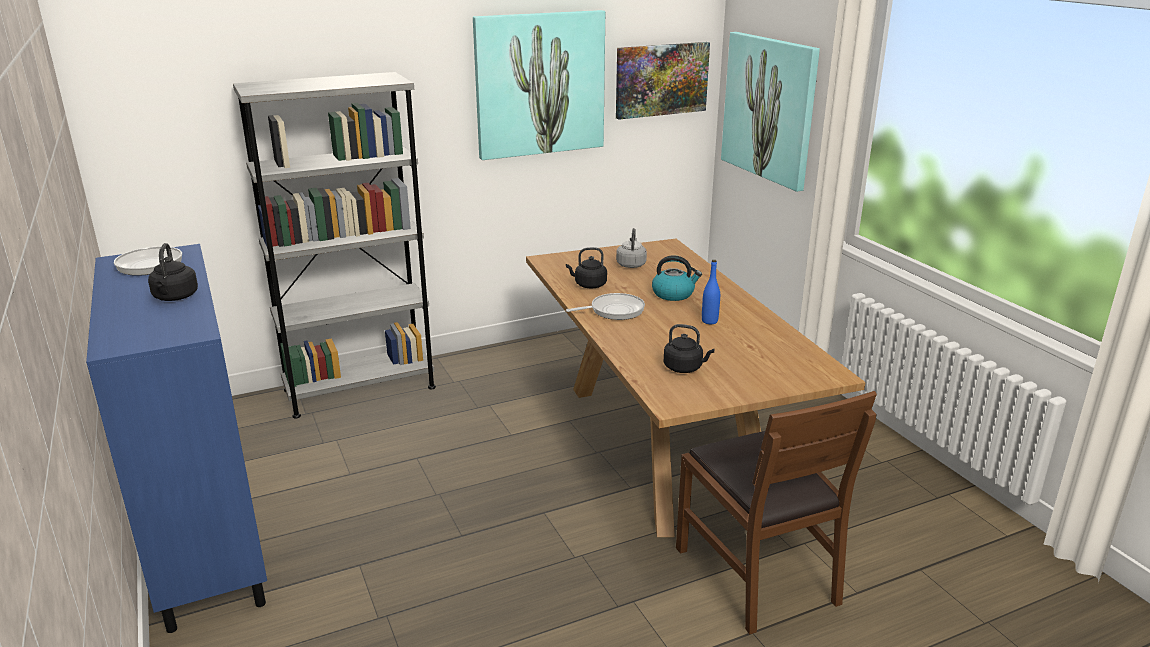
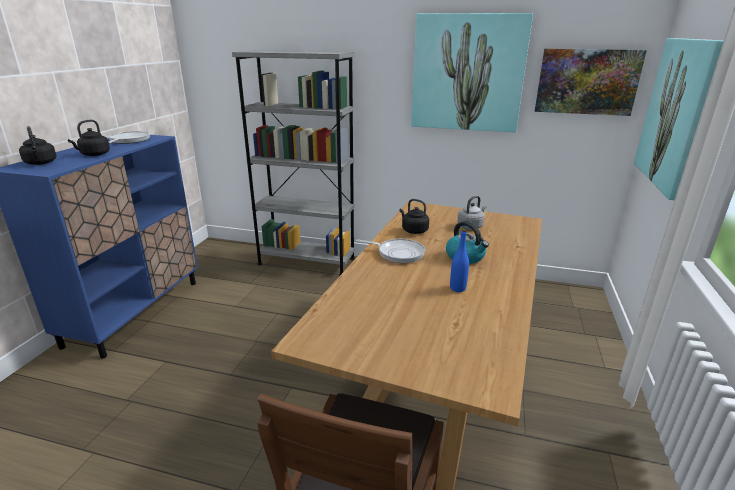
camera: 40 degrees right, 0 degrees up
(685, 368) = (368, 317): black kettle -> black kettle (41, 163)

